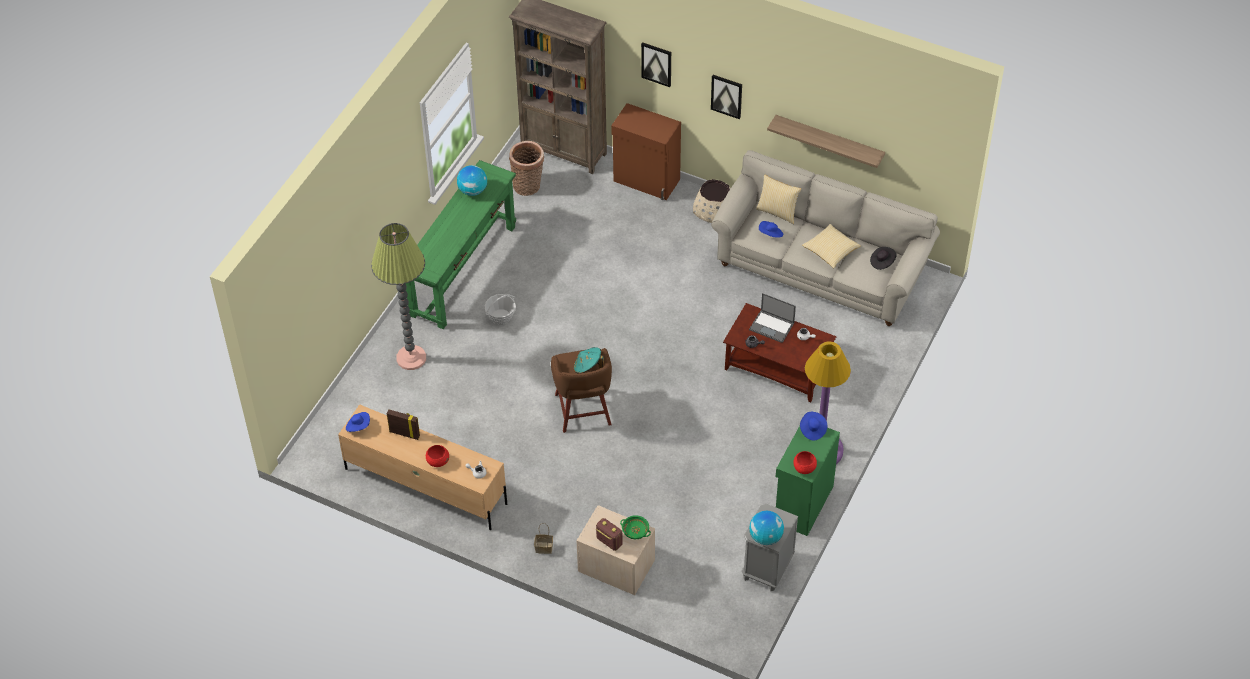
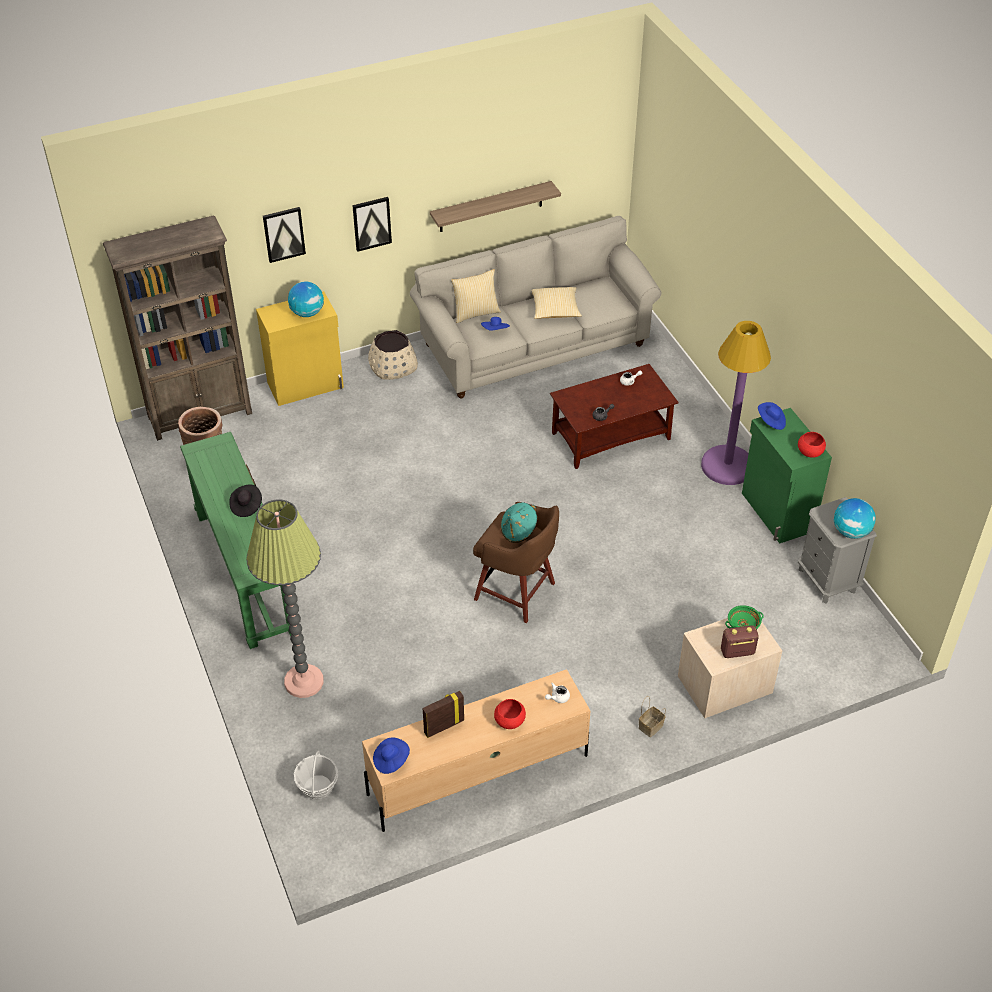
camera: 50 degrees left, 5 degrees down
(473, 190) = (212, 473): globe -> globe (307, 313)
(501, 317) = (336, 580): basket -> basket (318, 787)
(646, 181) = (306, 386): brown cabinet -> yellow cabinet
(772, 326) = (595, 393): laptop -> none
(882, 262) = (603, 289): black hat -> black hat (246, 506)

